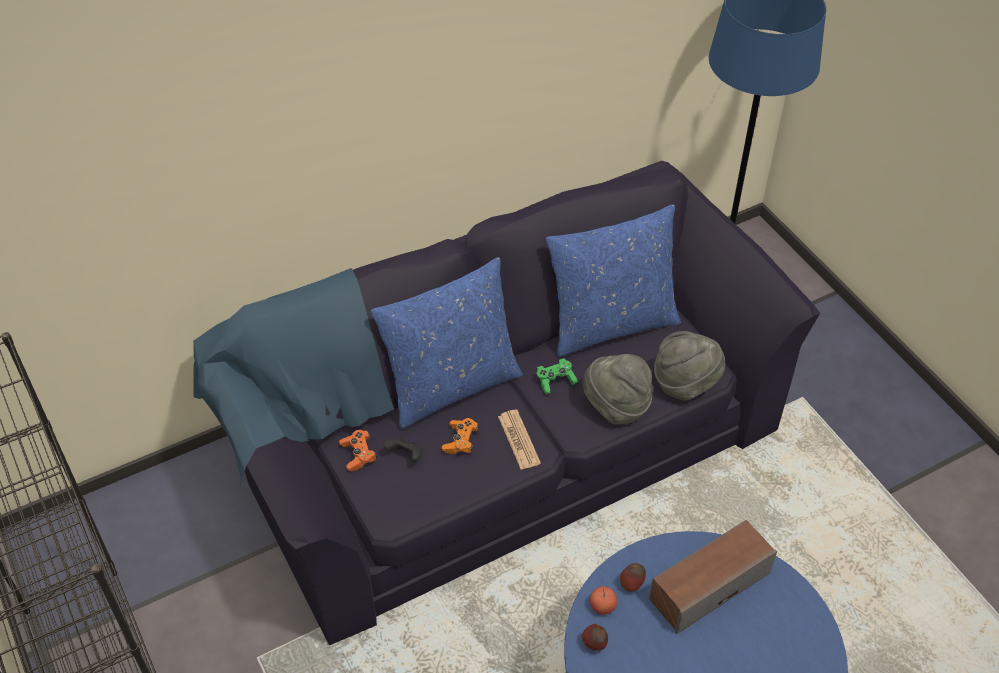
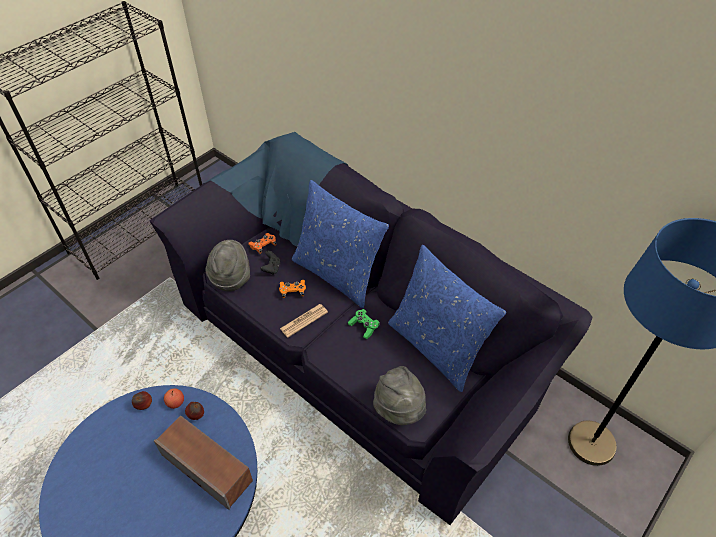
camera: 70 degrees right, 0 degrees up
(616, 406) = (357, 369): grey hat -> grey hat (231, 277)

